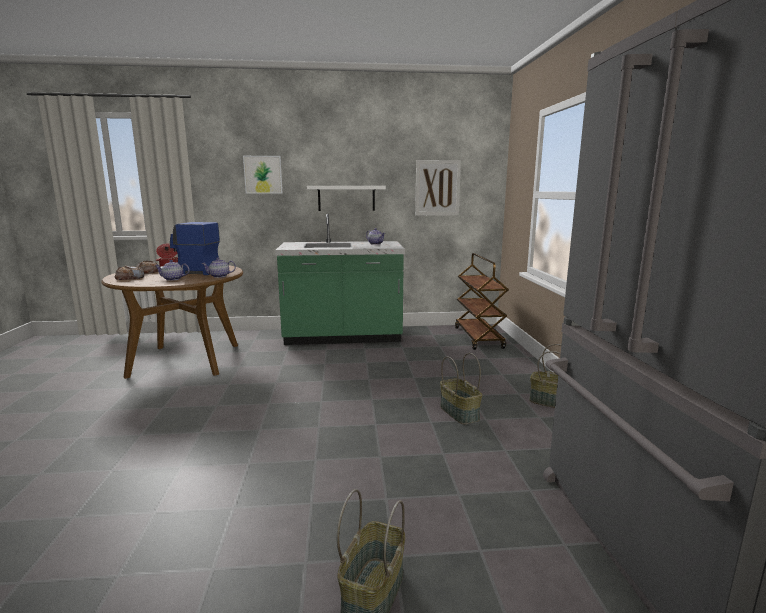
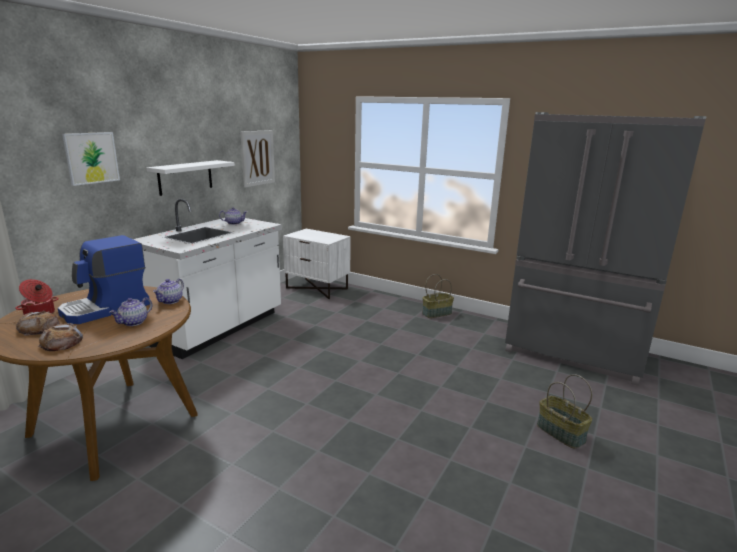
camera: 55 degrees left, 5 degrees up
(343, 337) = (219, 328): green counter -> white counter
(460, 413) = (417, 341): basket -> none
(479, 338) = (317, 288): brown cart -> white nightstand

